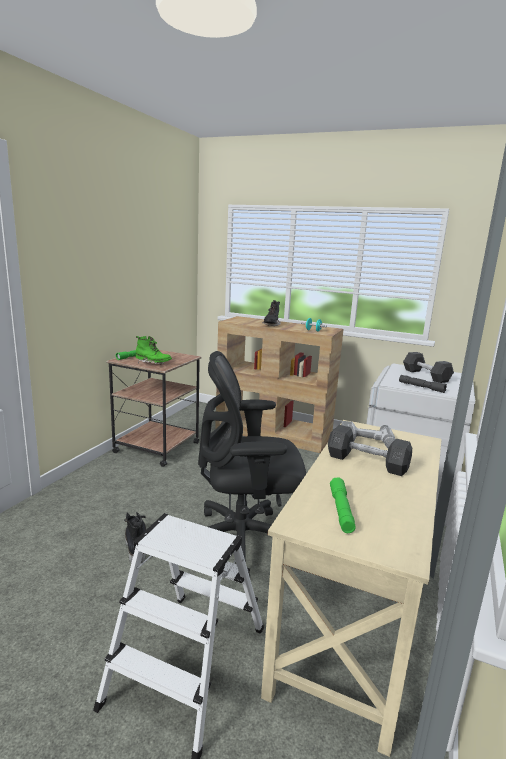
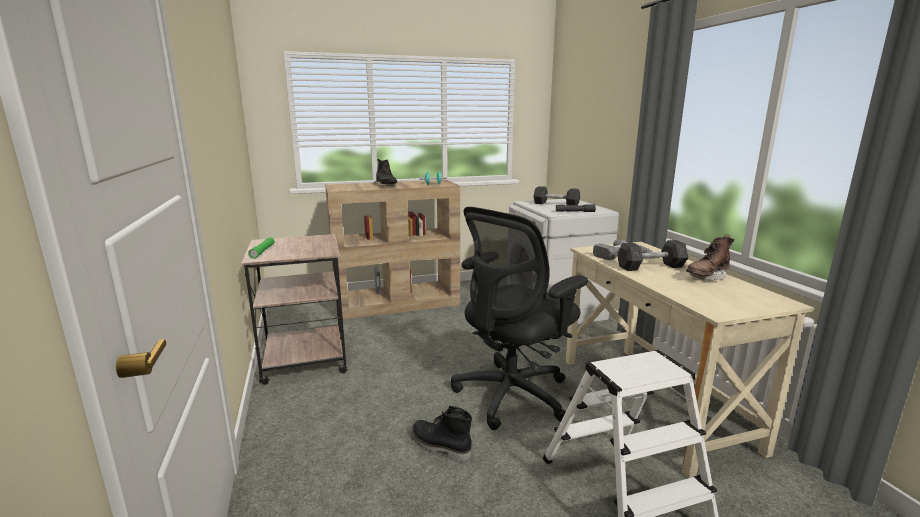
camera: 40 degrees left, 0 degrees up
(153, 364) = (307, 252): green boot -> none
(341, 510) = (711, 295): green flashlight -> none
(397, 495) = (706, 277): none -> brown boot

